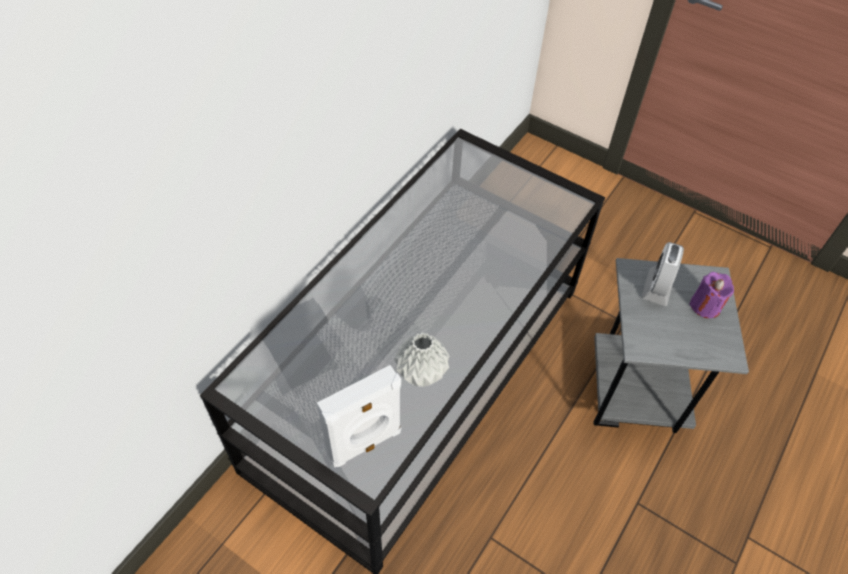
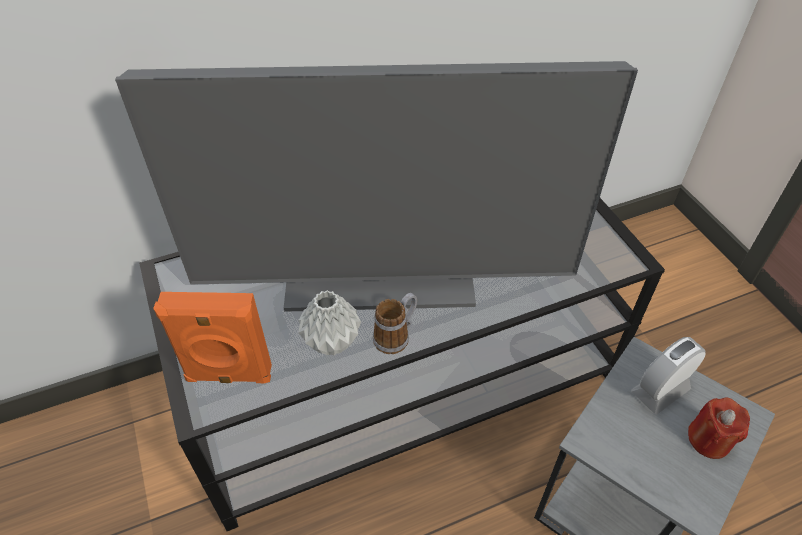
camera: 35 degrees right, 5 degrees down
(365, 443) = (229, 375): white speaker -> orange speaker
(414, 299) = (382, 273): none -> television
(465, 342) = (396, 335): none -> mug
(705, 306) = (709, 440): purple candle -> red candle

